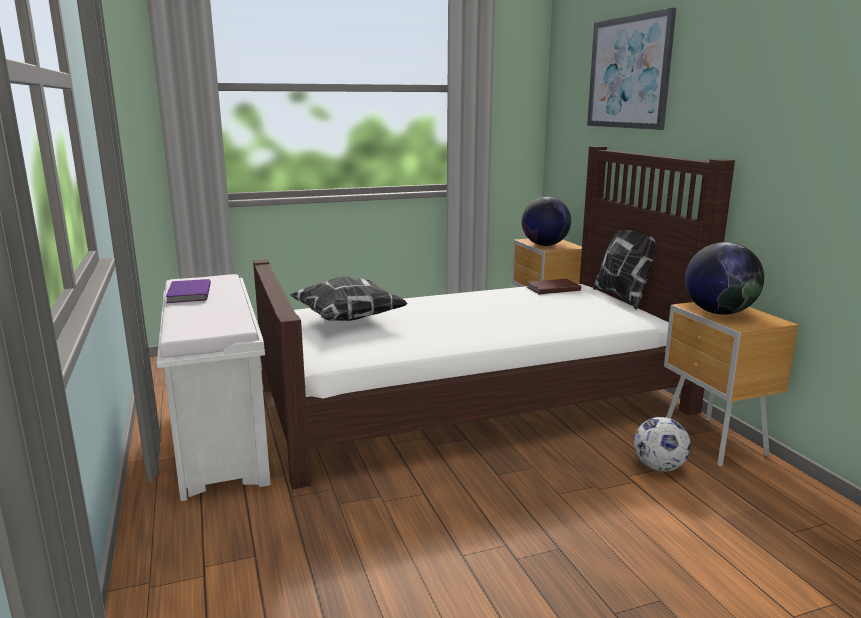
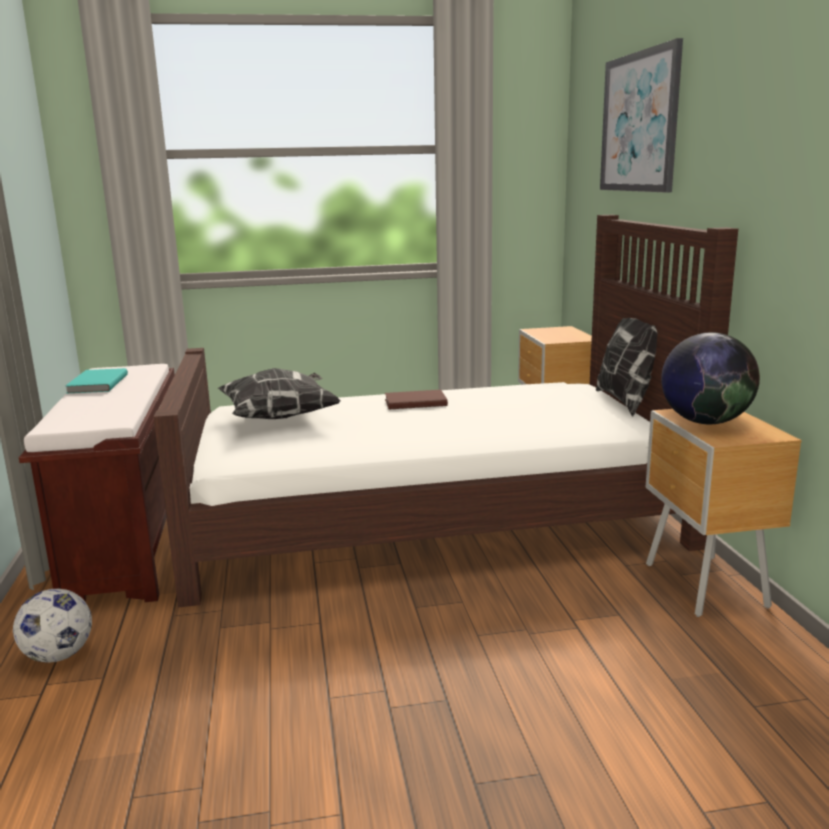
camera: 10 degrees right, 0 degrees up
(187, 294) = (96, 384): purple book -> turquoise book
(221, 439) = (131, 547): white bench -> brown bench
(544, 245) = (550, 336): globe -> none
(552, 288) = (542, 388): brown book -> brown book (414, 402)
(658, 467) = (618, 612): football -> football (58, 655)

